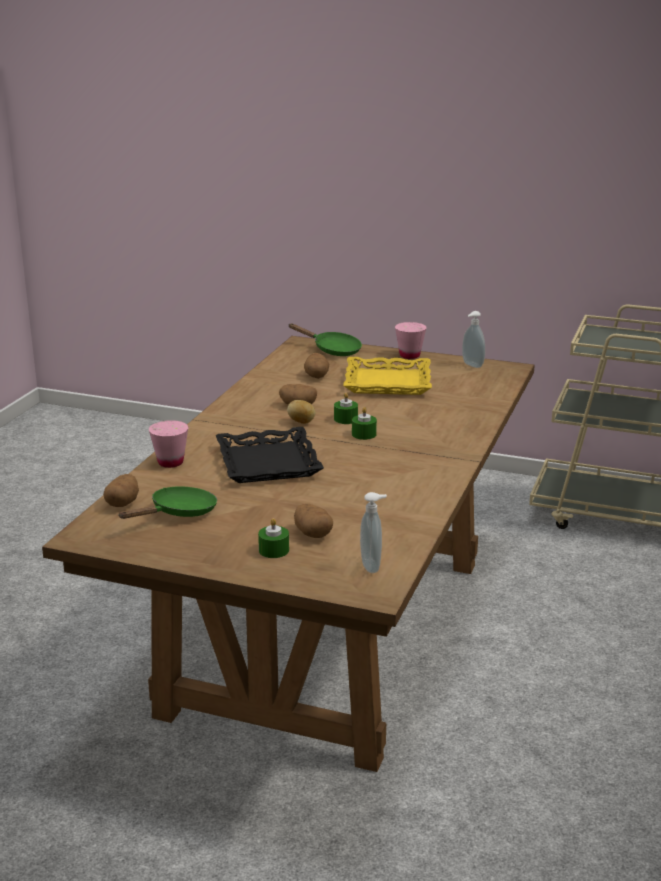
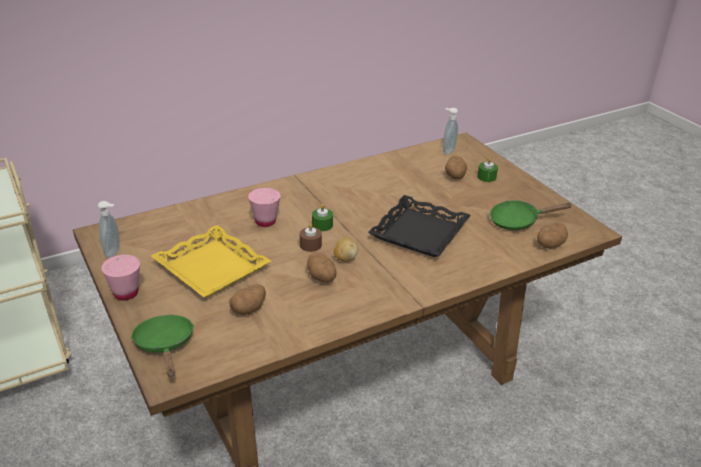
camera: 140 degrees left, 10 degrees up
(170, 462) = (487, 265): pink cup -> pink cup (265, 221)
(345, 419) = (310, 245): green candle -> brown candle

